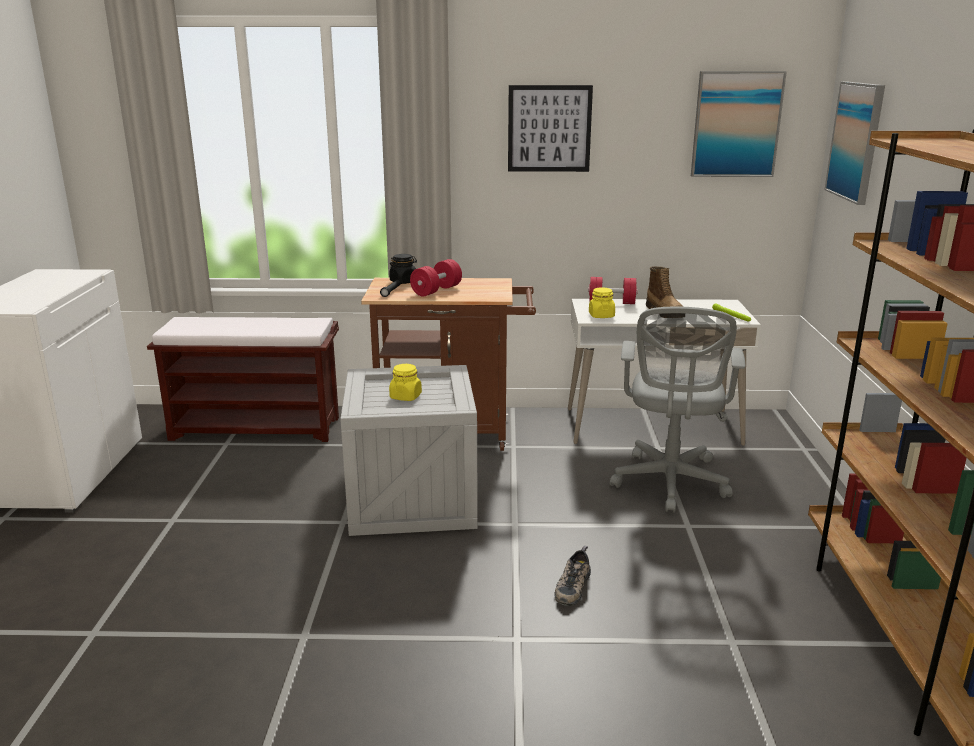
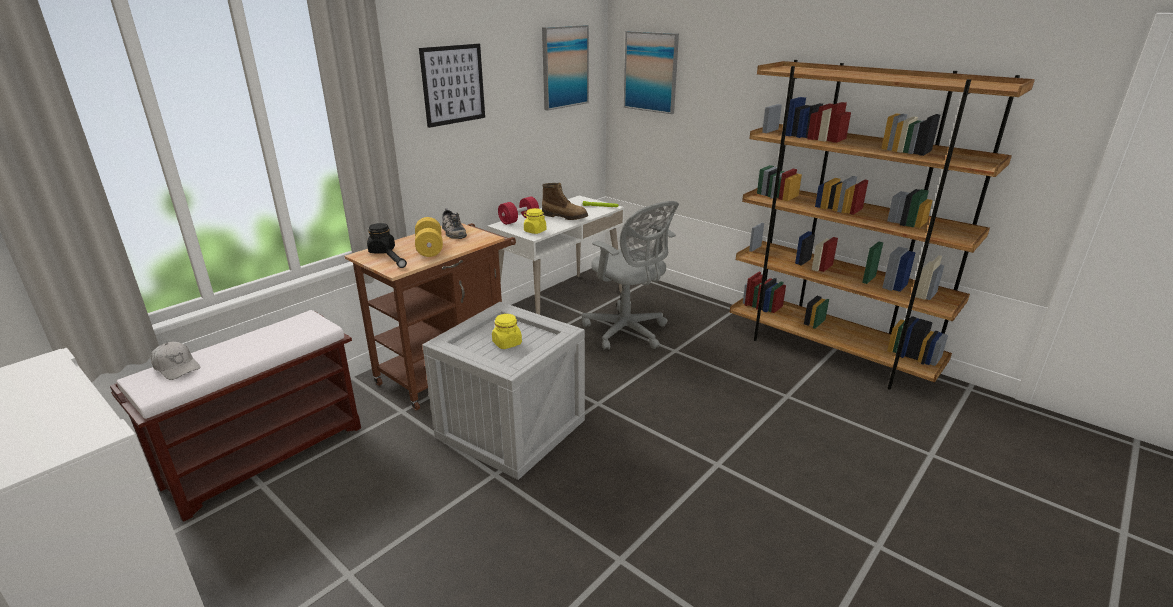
camera: 50 degrees left, 5 degrees up
(205, 321) = (177, 367): none -> white cap
(436, 290) = (429, 248): red dumbbell -> yellow dumbbell
(572, 586) = (687, 417): shoe -> shoe (452, 232)

